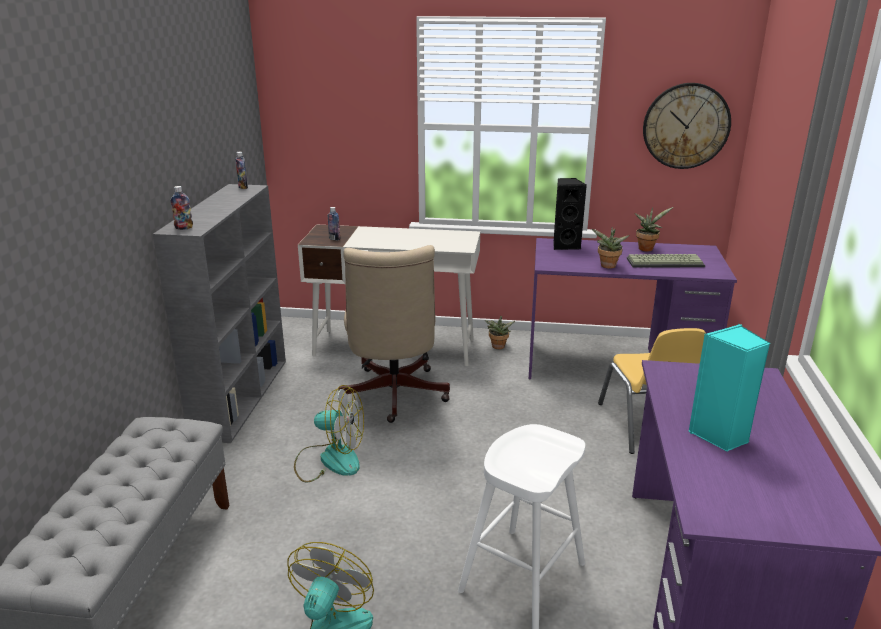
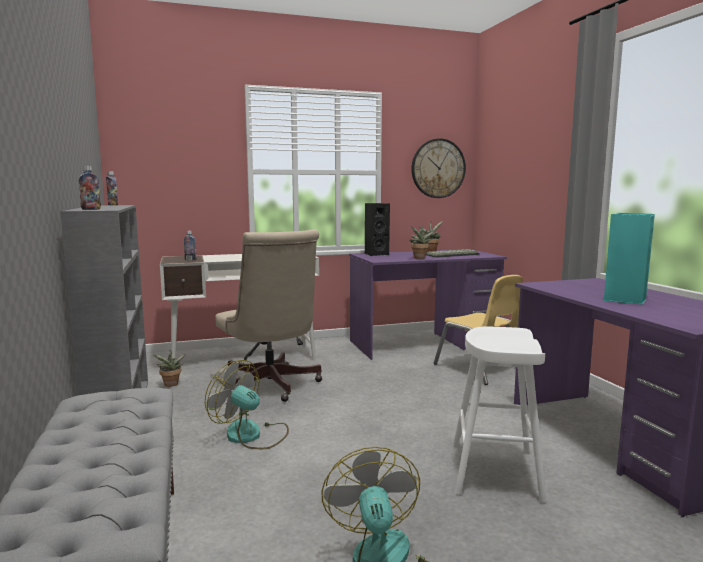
camera: 25 degrees left, 15 degrees down
(329, 460) = (251, 435): fan -> fan turned 135 degrees counterclockwise
(498, 347) = (329, 347): potted plant -> potted plant (171, 385)

